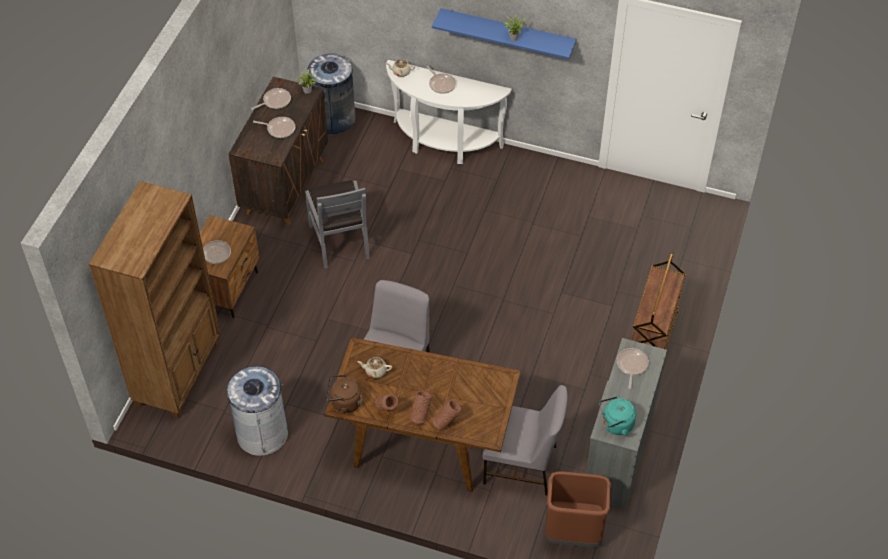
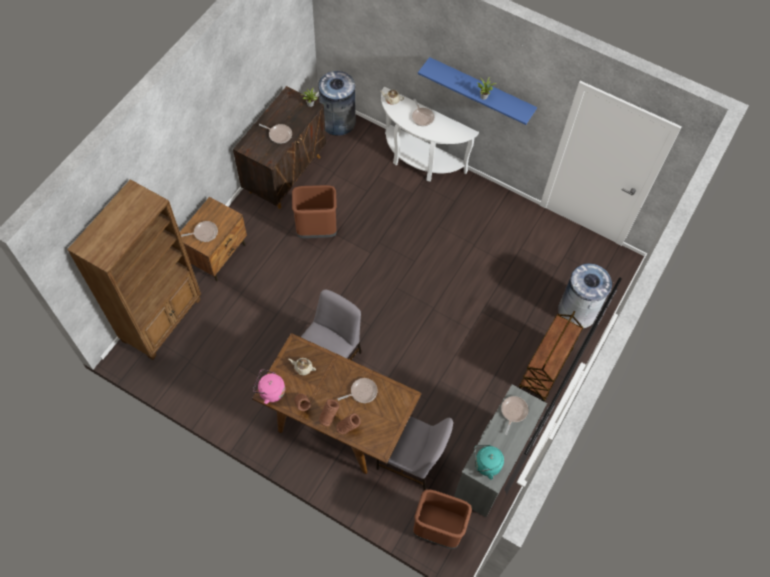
camera: 10 degrees right, 10 degrees up
(262, 434) = (214, 387): grey trash can -> grey trash can (577, 311)
(275, 101) = (282, 109): frying pan -> frying pan (362, 392)
(340, 241) = (316, 230): grey chair -> brown trash can
(344, 402) = (270, 391): brown kettle -> pink kettle

